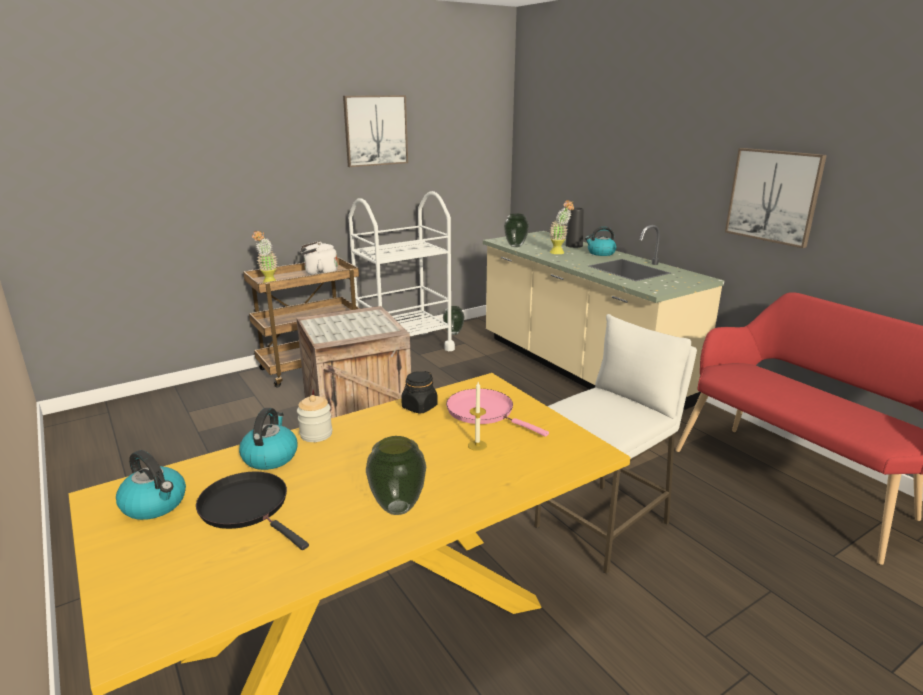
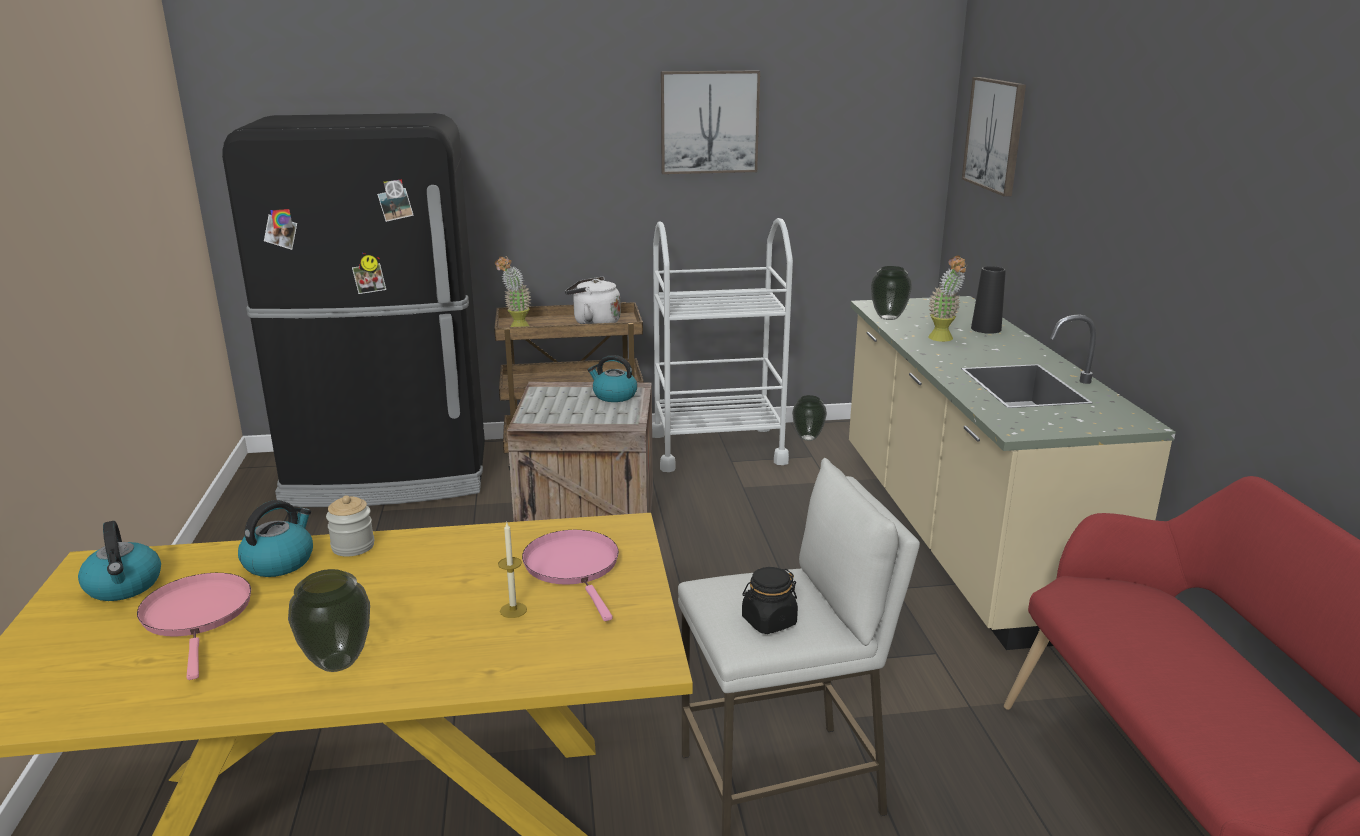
camera: 25 degrees right, 0 degrees up
(182, 407) = (389, 474): none -> black fridge
(248, 507) = (198, 615): black frying pan -> pink frying pan
(419, 407) = (504, 540): black jar -> black jar (768, 621)
(600, 253) = (1013, 349): kettle -> kettle (614, 396)
(773, 196) = (1257, 295): picture -> picture (995, 135)

